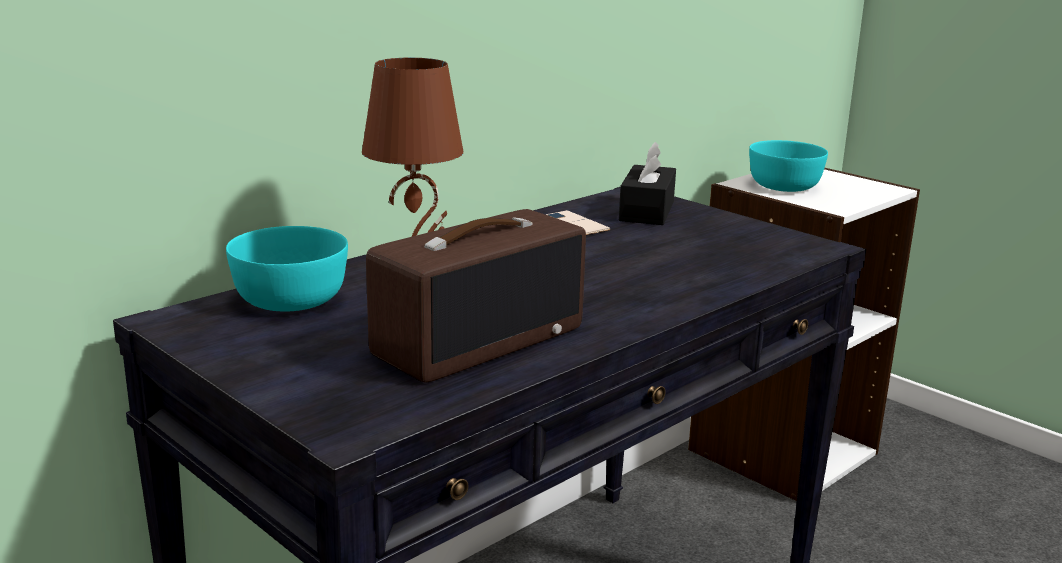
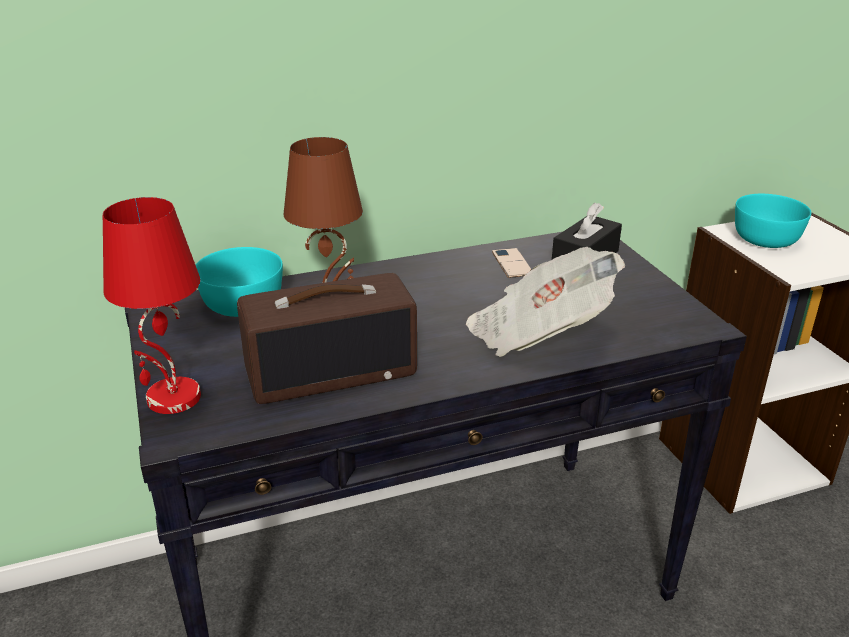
camera: 25 degrees right, 10 degrees up
(303, 399) = (173, 399): none -> red table lamp
(670, 275) = (538, 333): none -> newspaper

